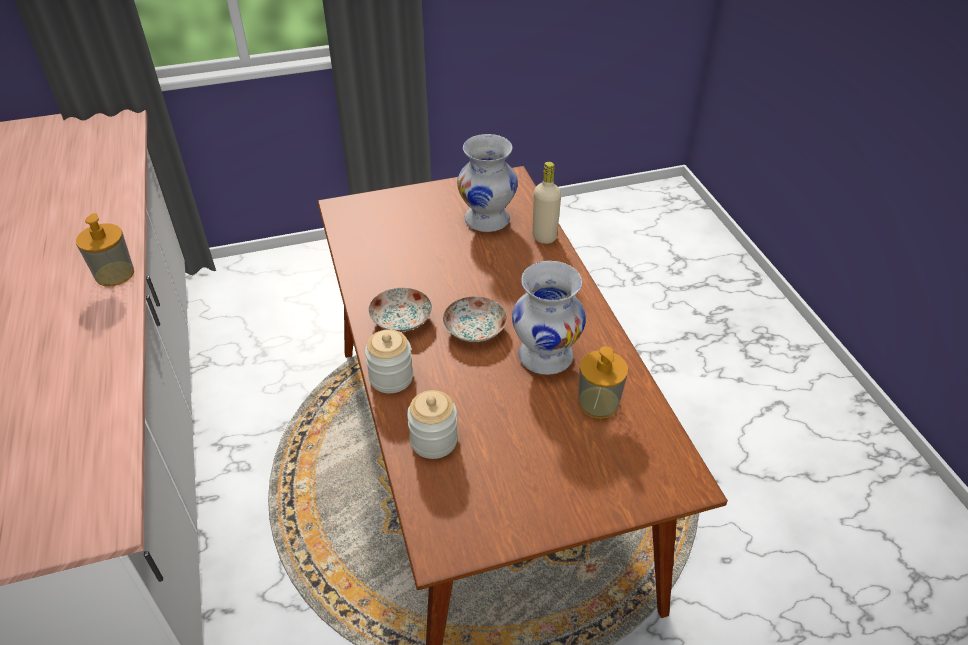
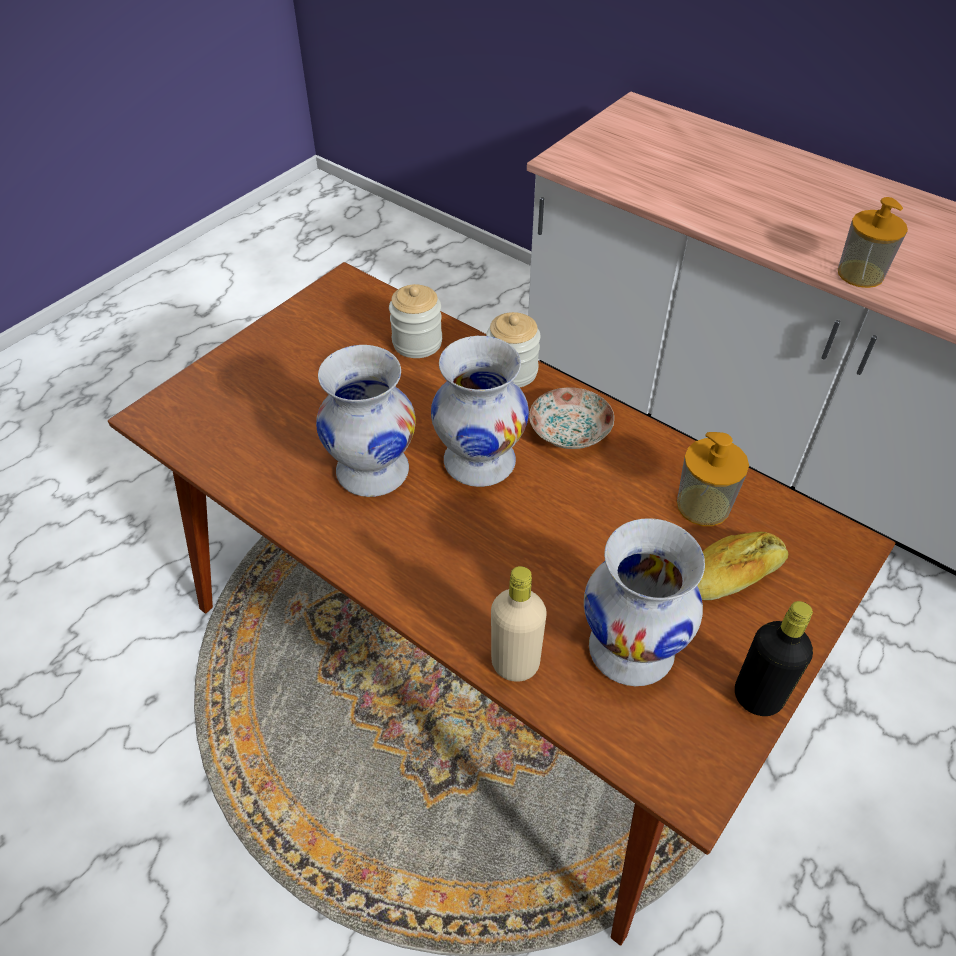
camera: 145 degrees right, 5 degrees up
(408, 221) = (731, 576): none -> bread
(454, 186) = (757, 697): none -> black bottle
(475, 328) = (479, 462): plate -> white vase
(598, 402) = (280, 448): soap dispenser -> soap dispenser (703, 505)

